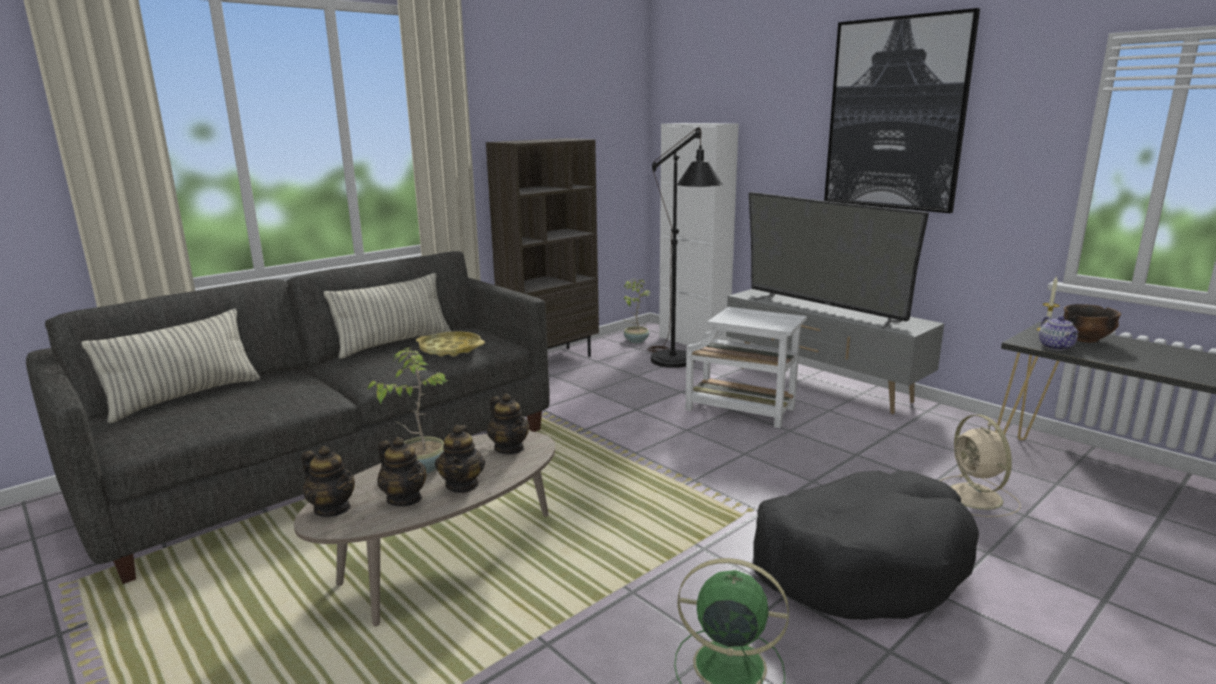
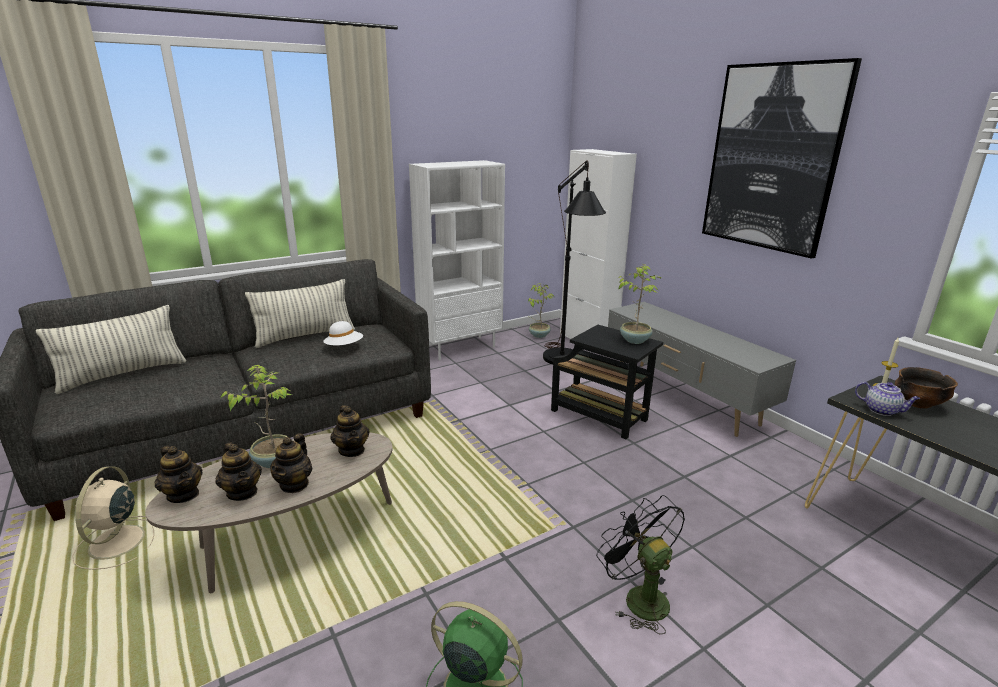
camera: 10 degrees right, 5 degrees up
(450, 349) = (344, 347): yellow tray -> white hat
(550, 360) = (460, 347): brown bookcase -> white bookcase
(743, 410) = (601, 417): white side table -> black side table
(777, 316) = (635, 340): none -> potted plant
(823, 309) = (687, 333): television -> none
(859, 564) = (638, 597): black dog bed -> black fan
(976, 498) = (780, 540): beige fan -> beige fan (115, 543)
(1056, 347) = (882, 410): teapot -> teapot turned 60 degrees counterclockwise

